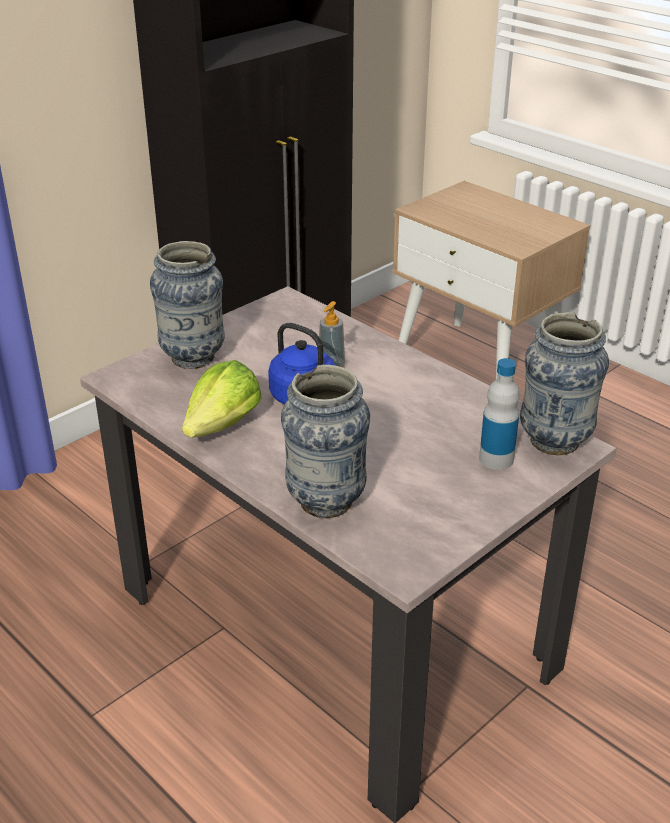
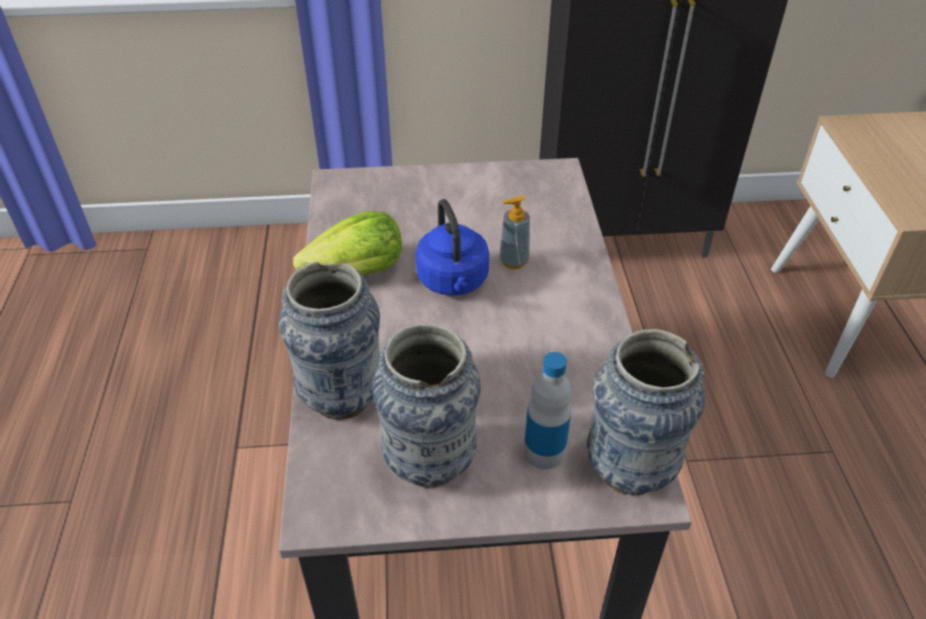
camera: 40 degrees right, 10 degrees up
(193, 358) = (412, 193): vase -> vase (430, 463)

